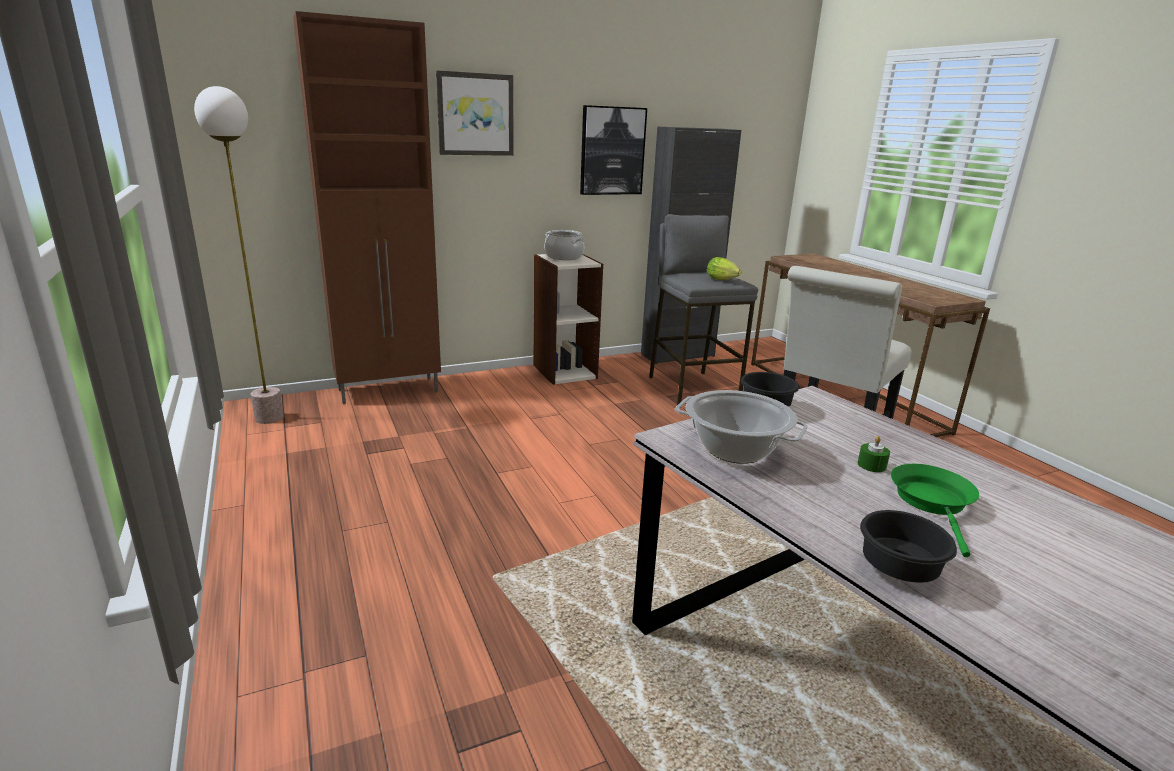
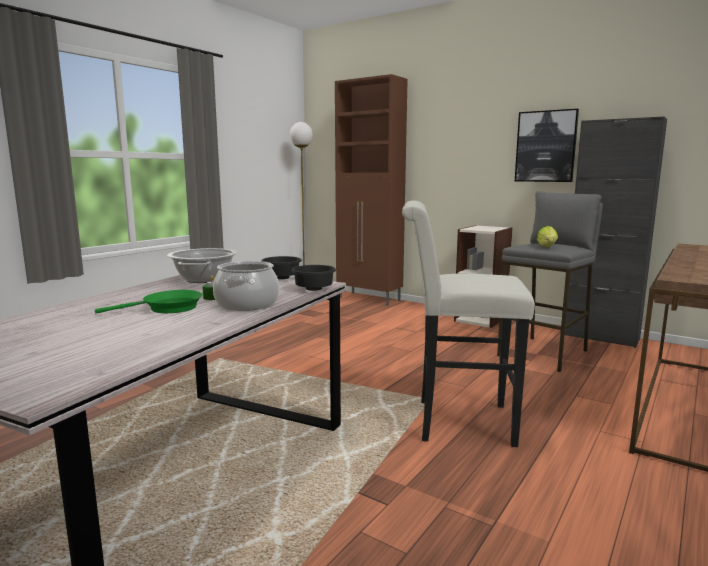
camera: 60 degrees right, 10 degrees down
(475, 114) = (440, 127): picture -> none
(564, 257) = (487, 227): cooking pot -> cooking pot (247, 304)
(897, 567) = (80, 306): black bowl -> black bowl (315, 289)

